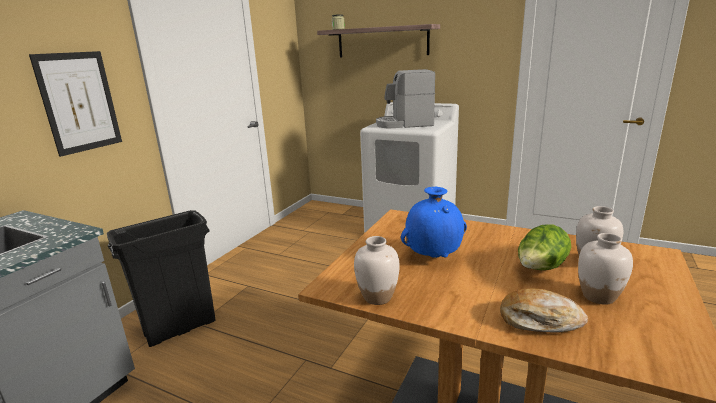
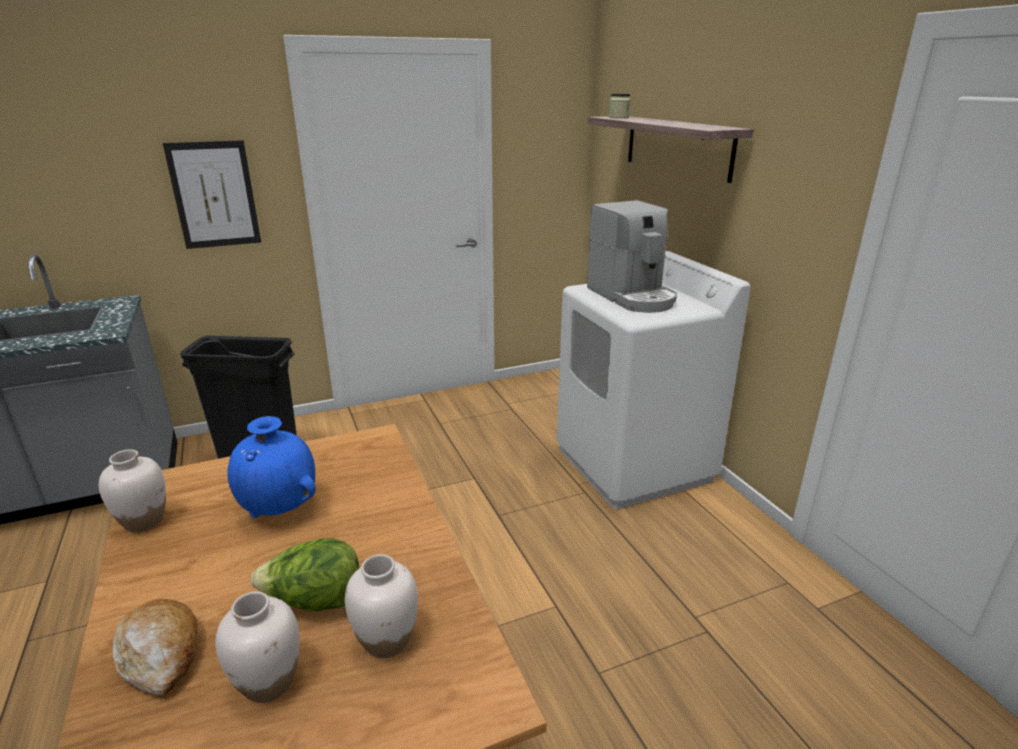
camera: 40 degrees right, 5 degrees up
(404, 124) = (632, 296): coffee machine -> coffee machine turned 150 degrees counterclockwise

